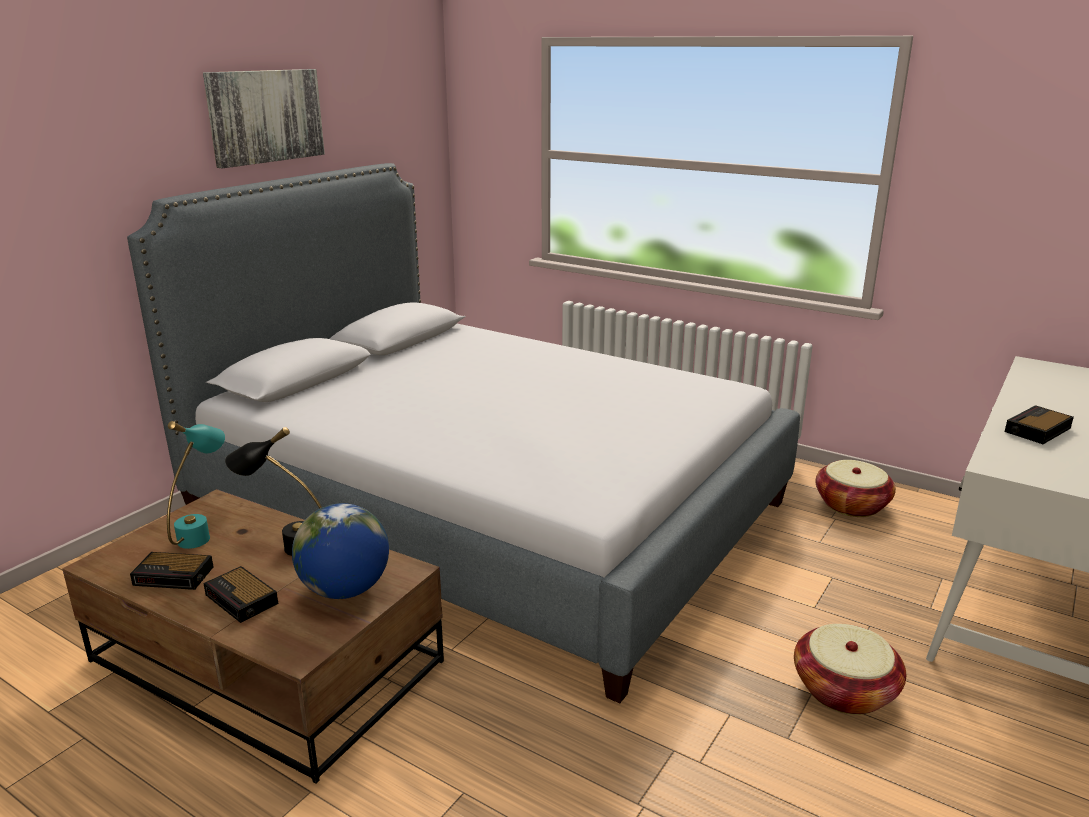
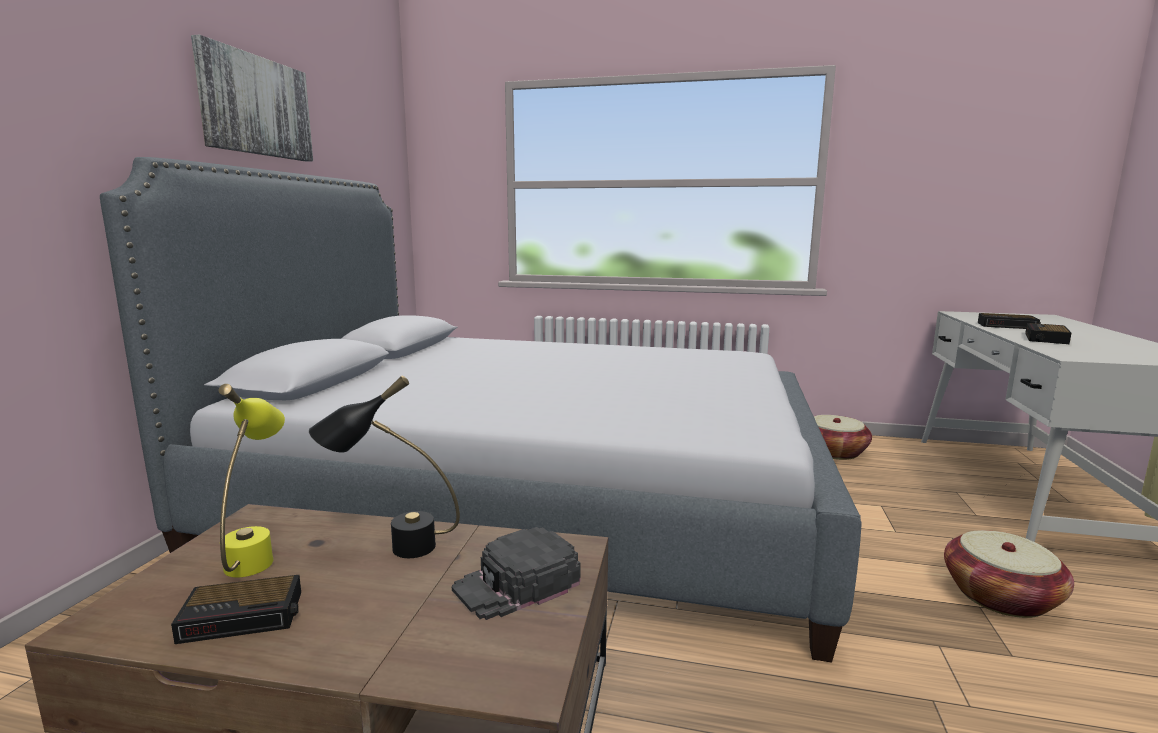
camera: 20 degrees left, 10 degrees down
(202, 532) = (257, 553): turquoise table lamp -> yellow table lamp
(242, 600) = (377, 626): alarm clock -> alarm clock (1008, 326)
(345, 590) = (517, 584): globe -> black cap

